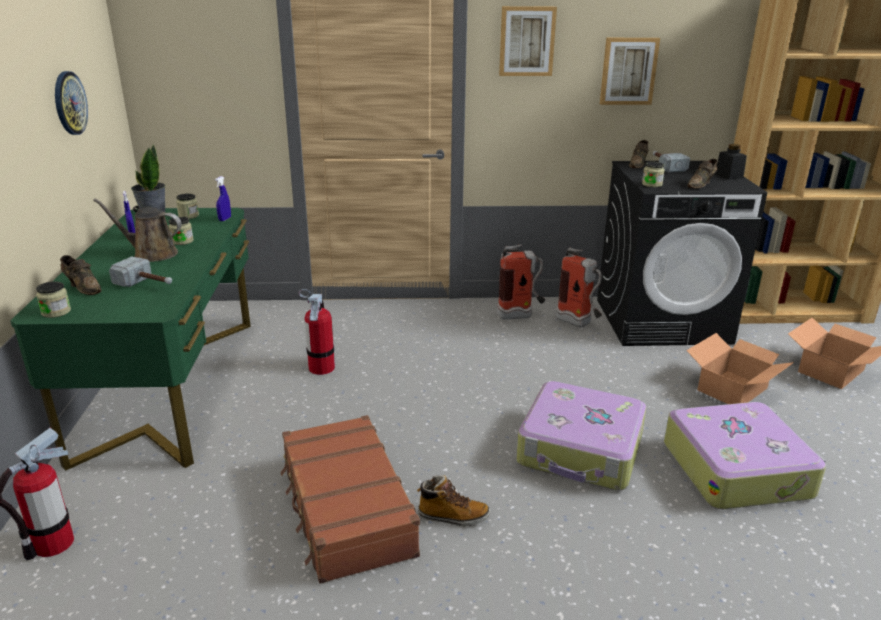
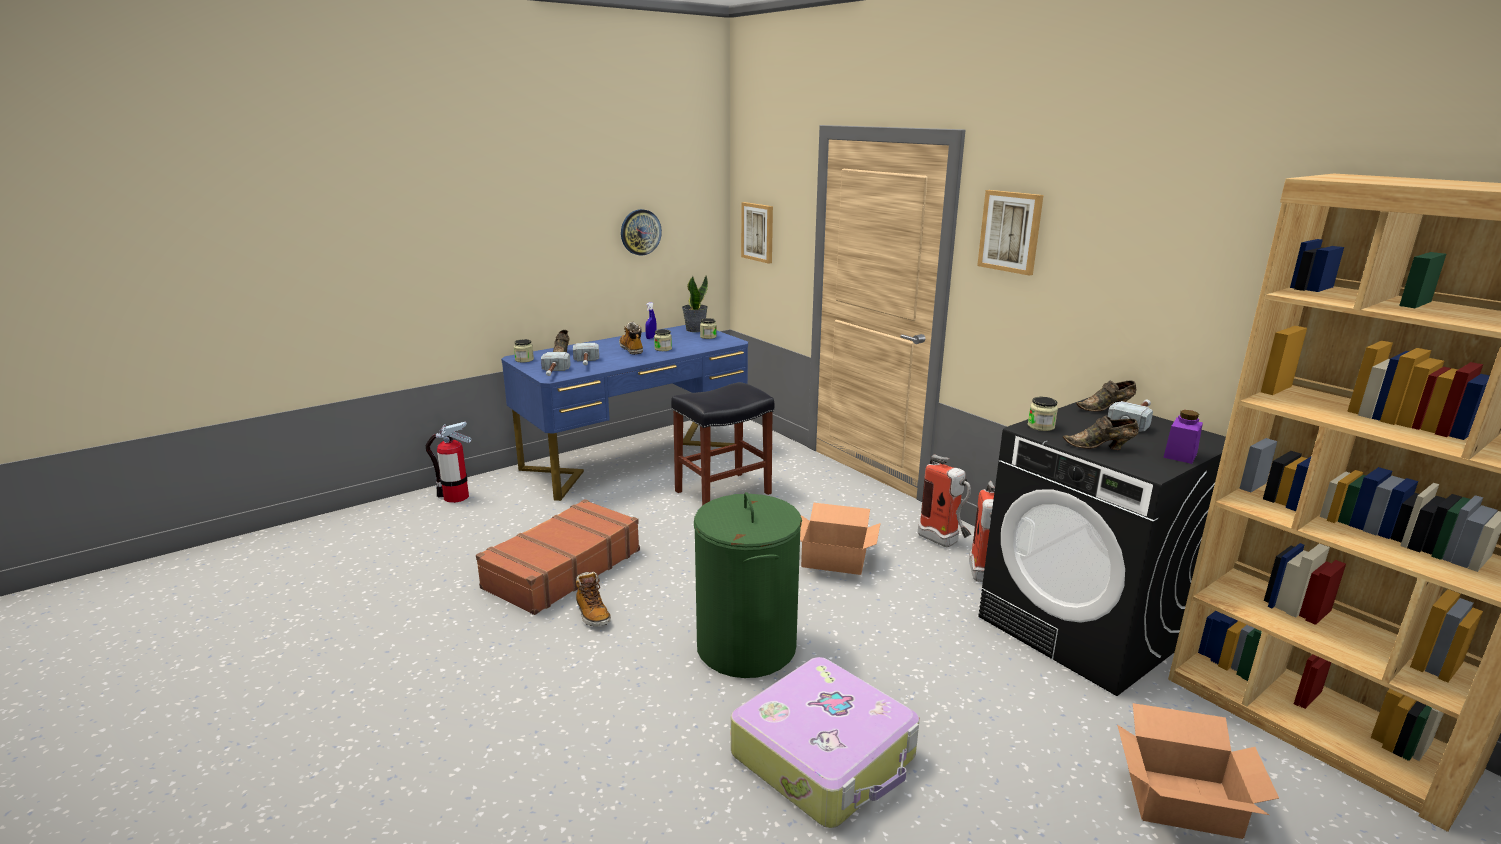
camera: 55 degrees right, 5 degrees down
(145, 308) = (553, 373): none -> hammer
(151, 254) = (631, 349): brown watering can -> boot
(171, 385) = (634, 458): green desk -> blue desk
(225, 219) = (719, 345): blue spray bottle -> none
(321, 367) = (722, 493): fire extinguisher -> black stool
(581, 450) = (747, 647): suitcase -> green laundry basket
(628, 71) = (1123, 285): picture -> picture (758, 232)
(728, 175) = (1180, 455): black jar -> purple jar
(733, 389) = (997, 719): cardboard box -> cardboard box (834, 559)

